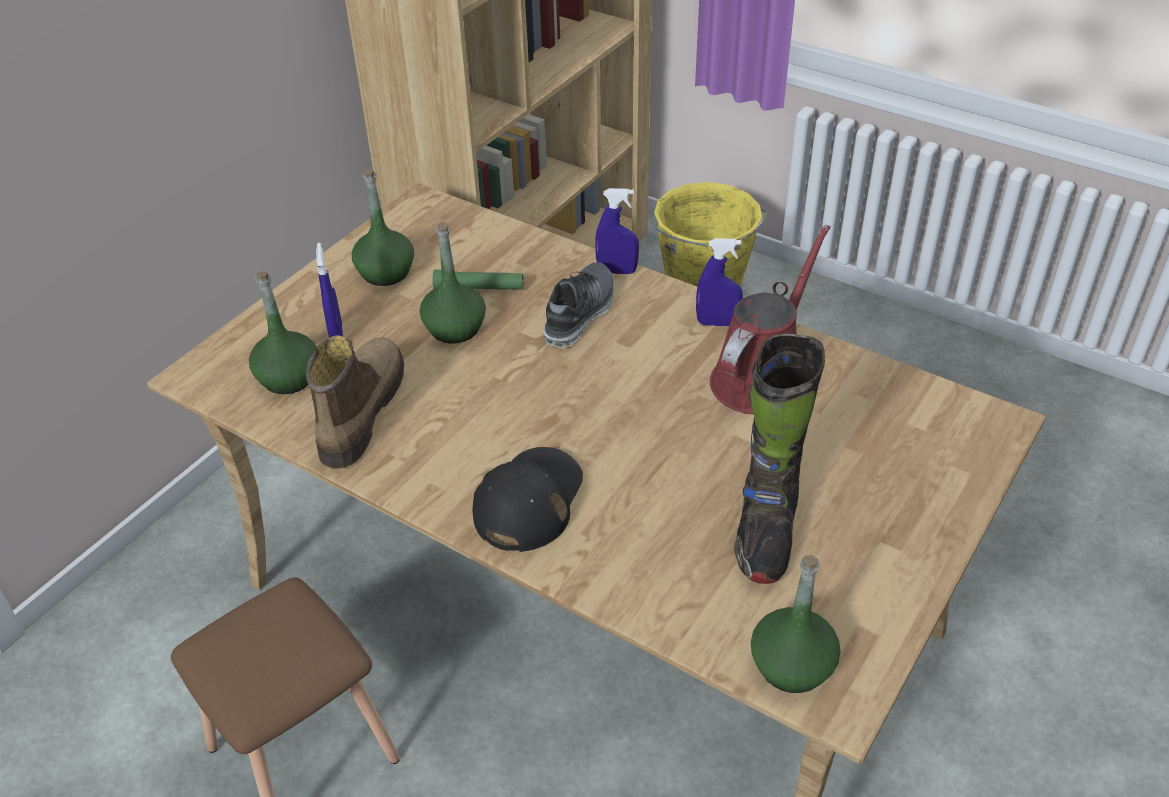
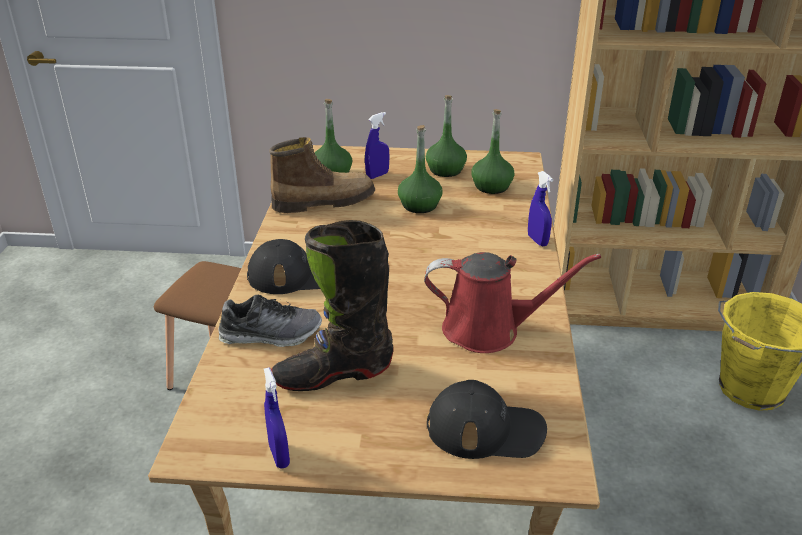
camera: 60 degrees right, 10 degrees down
(479, 288) = (464, 201): green flashlight -> none
(579, 314) = (478, 240): shoe -> shoe (271, 335)
(717, 323) = (528, 295): blue spray bottle -> blue spray bottle (279, 455)
(791, 665) = (214, 419): green bottle -> green bottle (491, 186)
(918, 445) = (486, 429): none -> black cap

